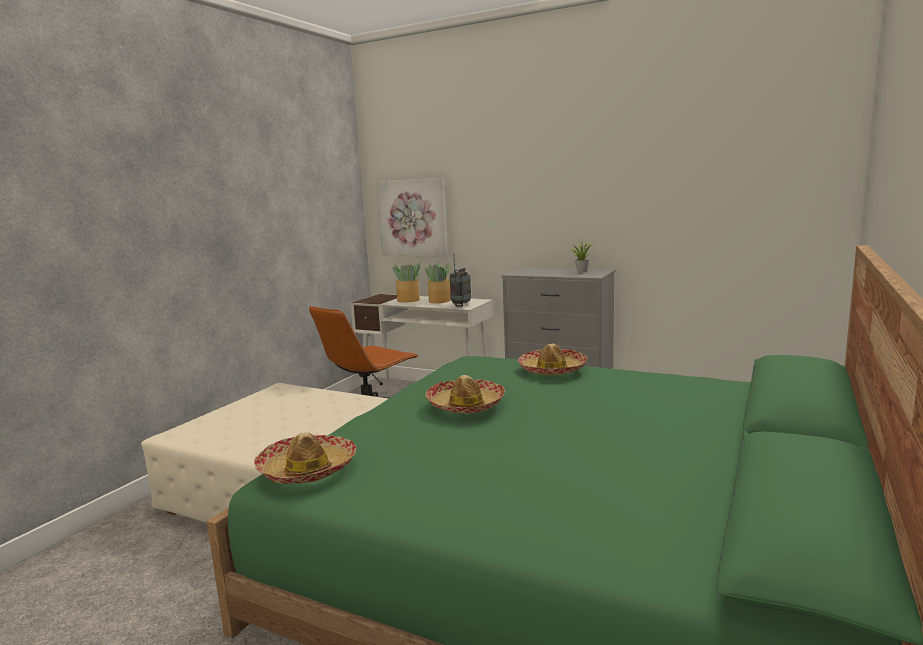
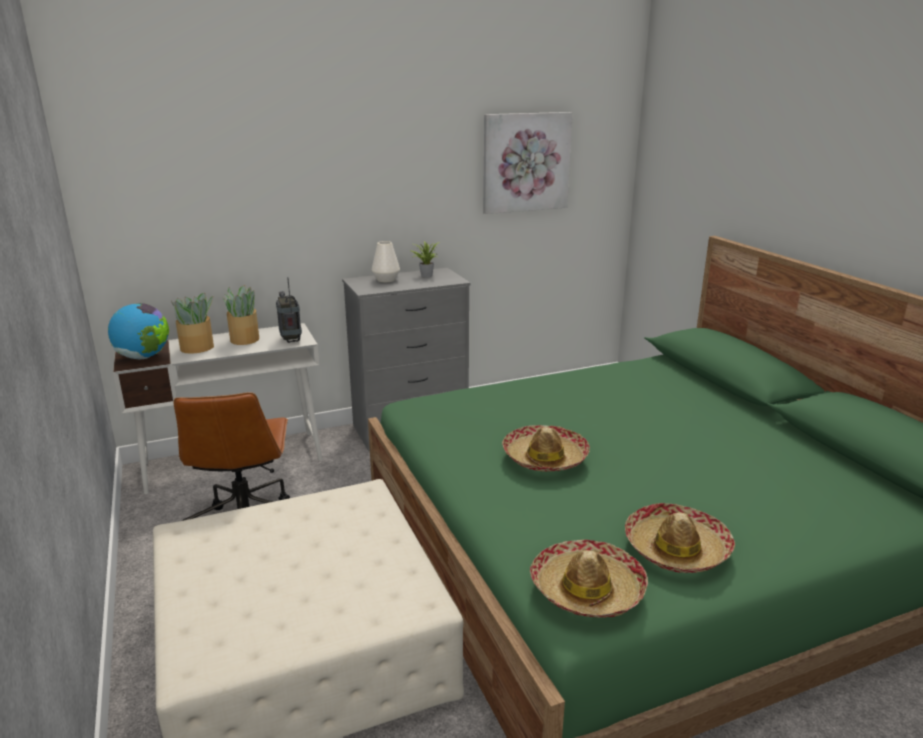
camera: 50 degrees left, 10 degrees up
(376, 299) = (143, 357): none -> globe
(413, 218) = (170, 229): picture -> picture (525, 162)
(546, 270) = (386, 280): none -> white vase
(552, 369) = (521, 393): hat -> hat (676, 549)

